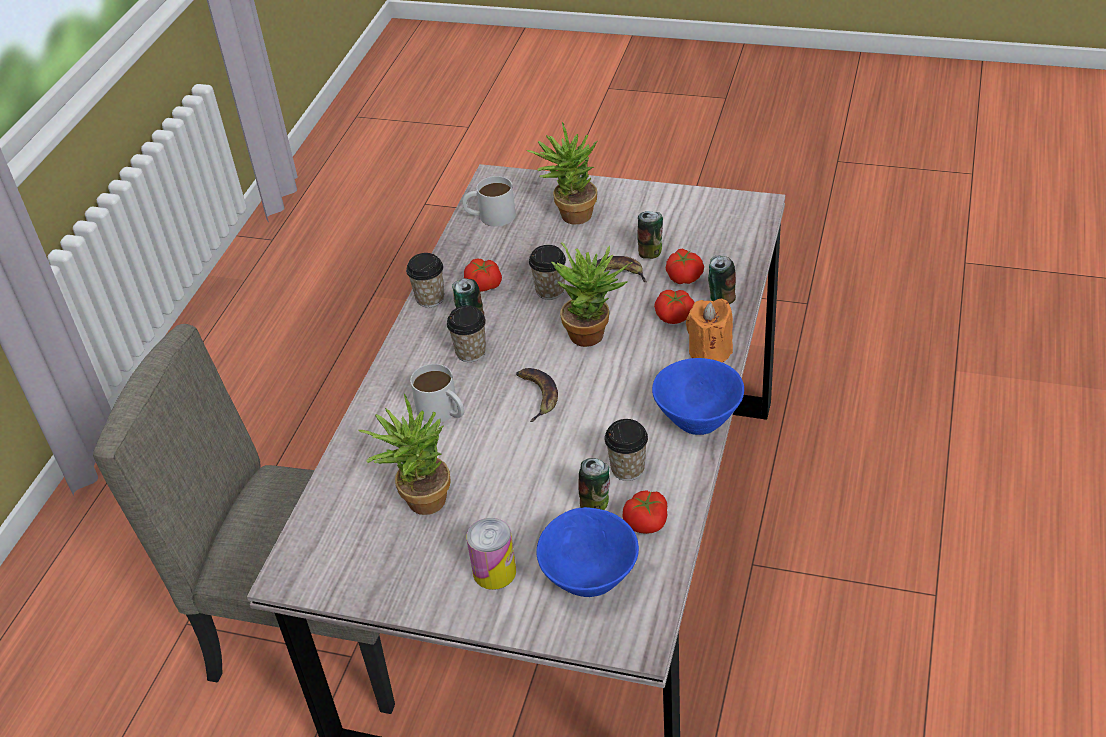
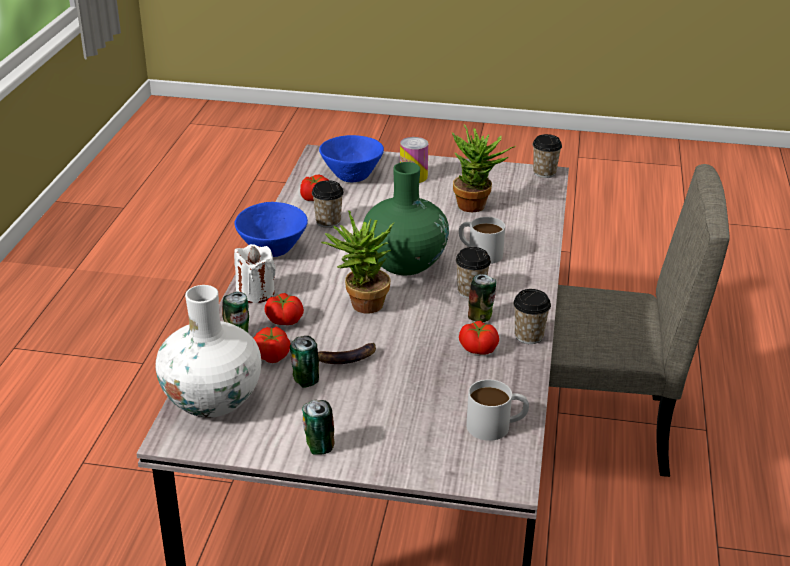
camera: 170 degrees right, 10 degrees down
(537, 395) = (404, 263): banana -> green vase
(550, 291) = (408, 343): cup -> cup (544, 173)
(569, 215) = (400, 426): potted plant -> none
(596, 504) = (350, 205): can -> can (319, 447)
(710, 351) = (255, 293): orange candle -> white candle
(732, 235) = (212, 400): none -> white vase

